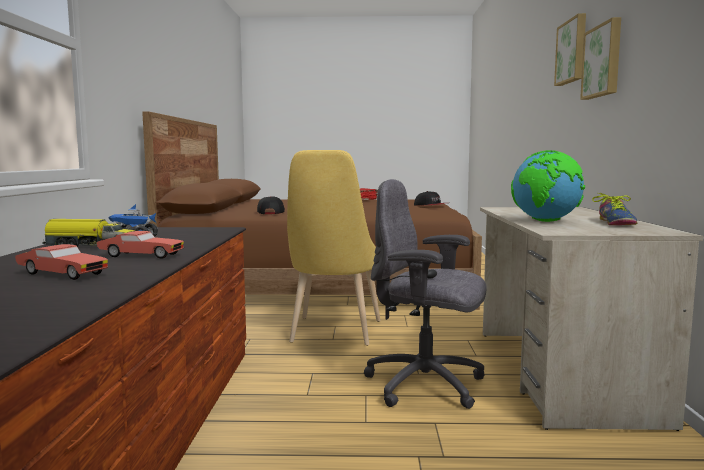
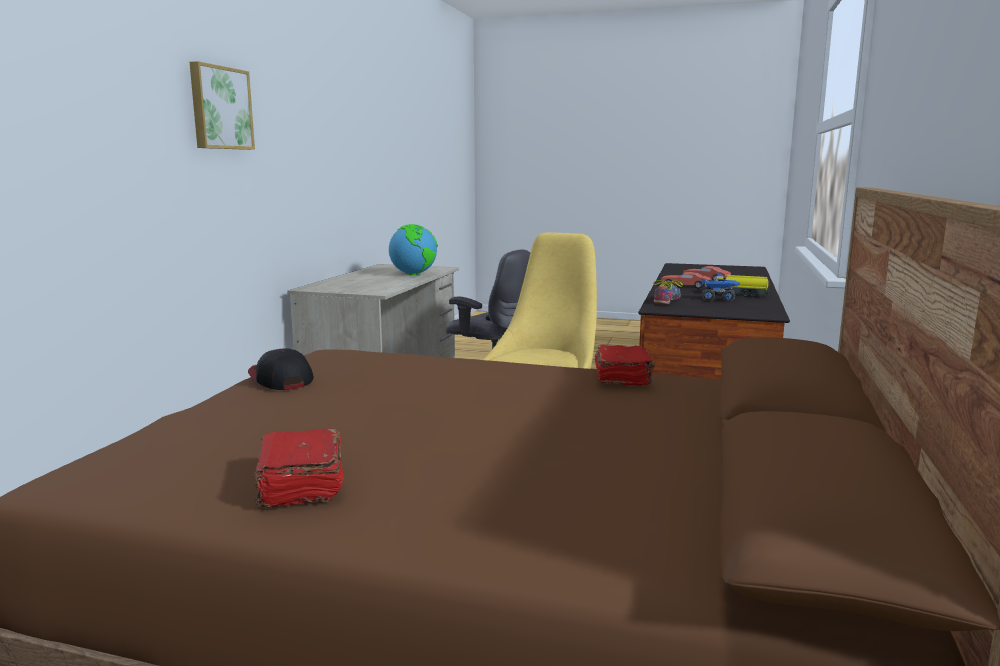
camera: 165 degrees left, 5 degrees up
(270, 212) = (623, 378): cap -> red book
(603, 61) = (279, 141): picture -> none
(616, 223) = (378, 271): shoe -> shoe (666, 300)

